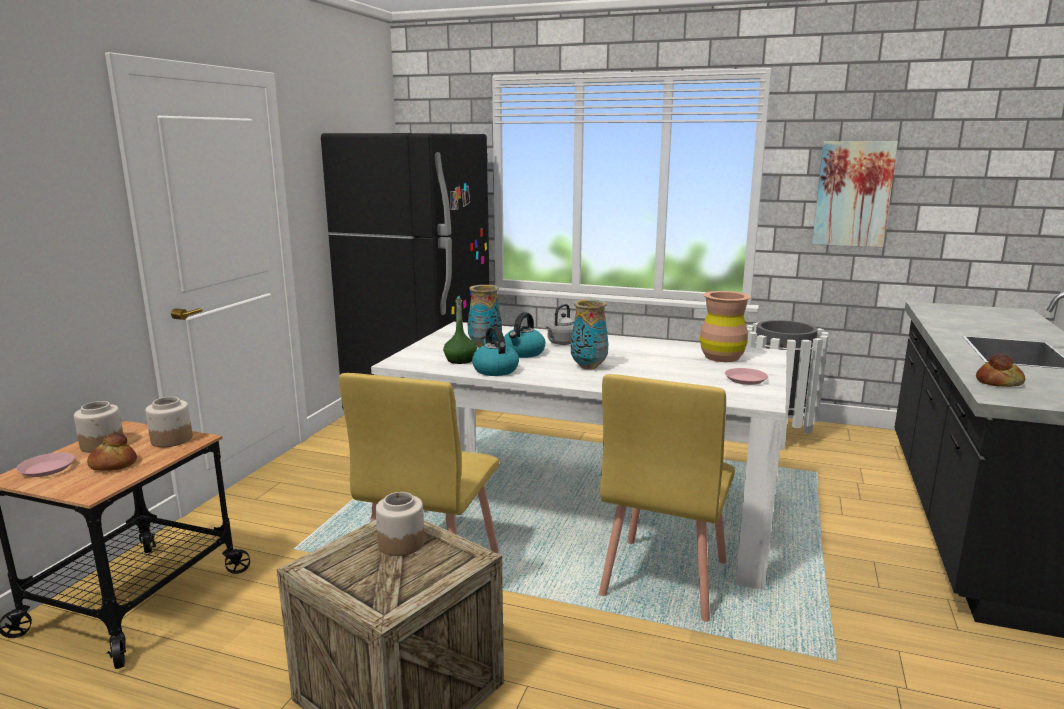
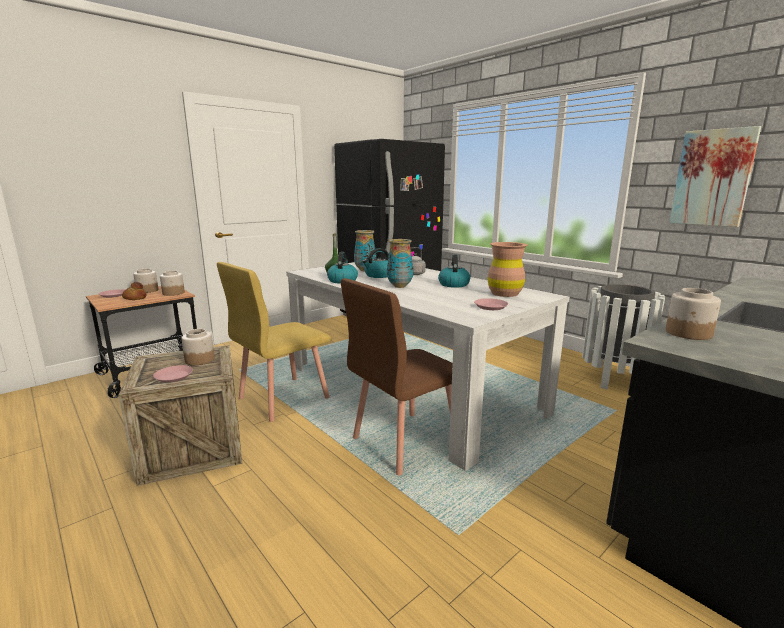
camera: 30 degrees right, 0 degrees up
(413, 580) = (174, 376): none -> pink plate
(642, 352) = (453, 284): none -> kettle
(663, 578) = (404, 441): yellow chair -> brown chair
(999, 383) = (688, 333): bread -> jar

